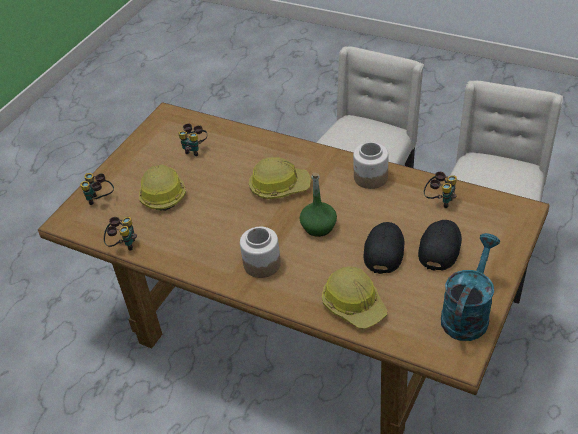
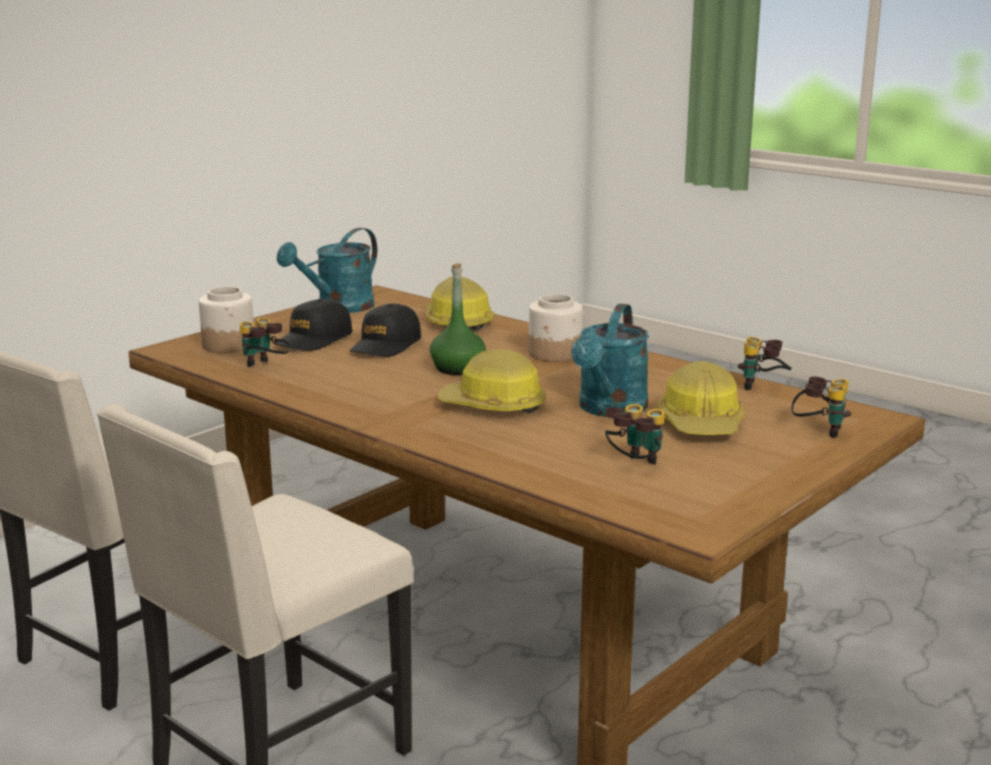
camera: 170 degrees left, 25 degrees down
(214, 197) = (609, 410): none -> turquoise watering can
(370, 178) = (338, 396): jar -> jar (229, 345)

